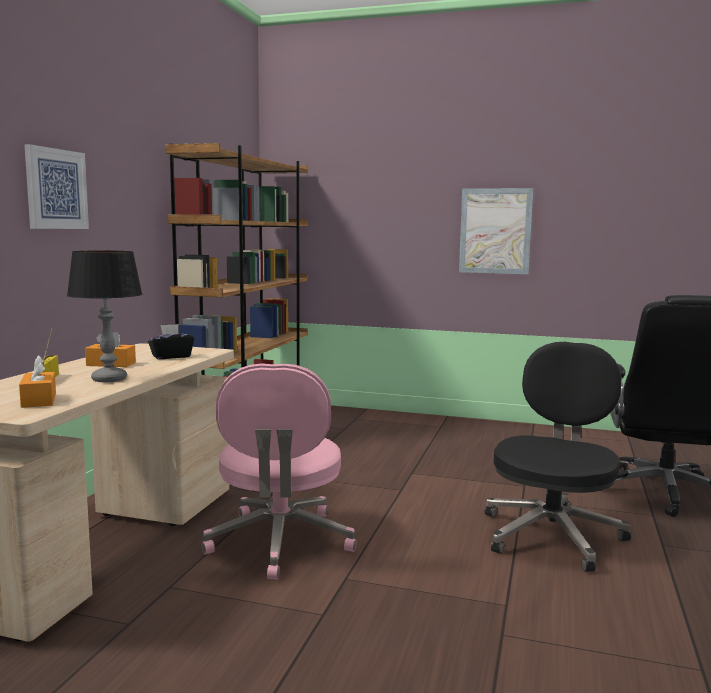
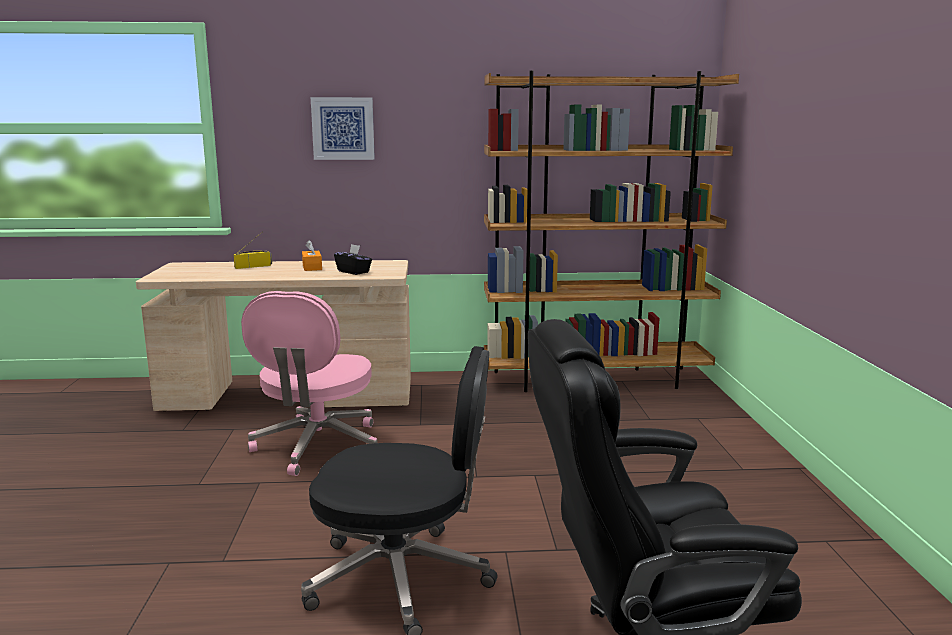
camera: 70 degrees right, 5 degrees up
(39, 400) = (193, 274): orange tissue box -> none
(109, 379) = (259, 274): table lamp -> none
(280, 542) = (317, 447): pink office chair -> pink office chair turned 60 degrees counterclockwise
(495, 231) = (879, 178): picture -> none

